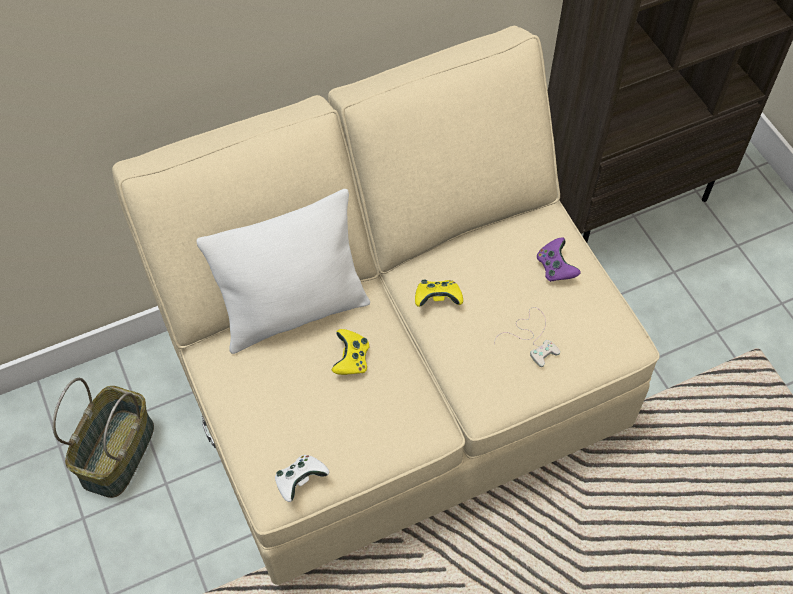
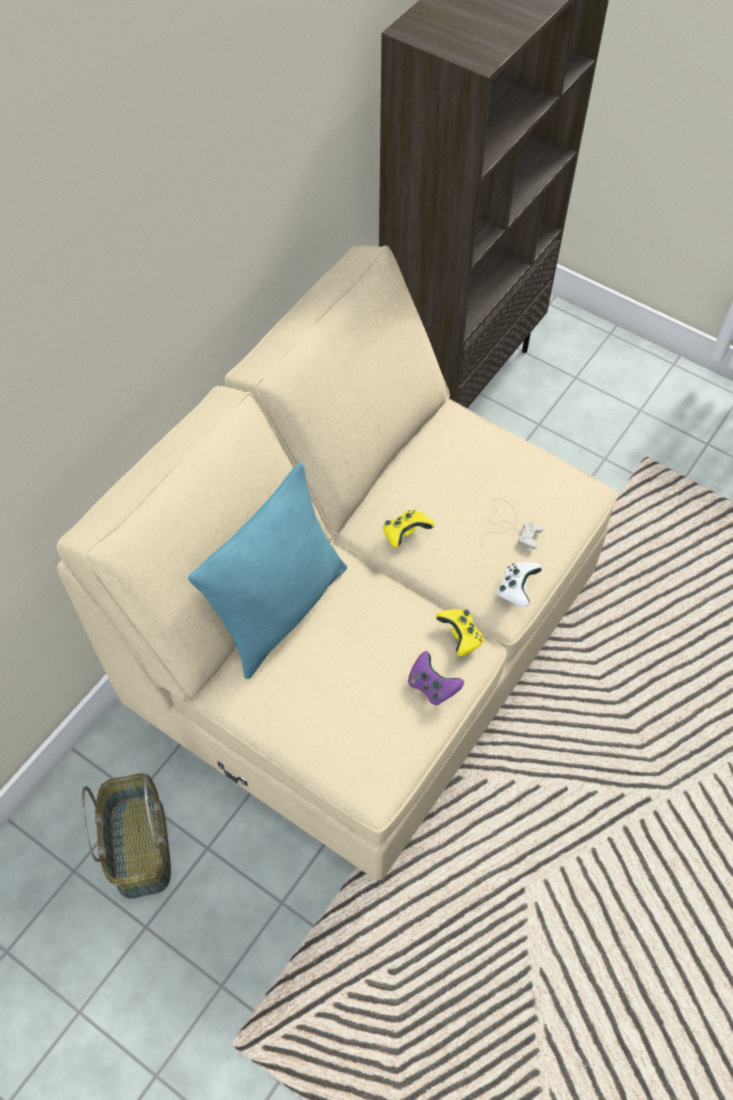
camera: 30 degrees left, 0 degrees up
(294, 312) = (281, 610): white pillow -> turquoise pillow
(300, 481) = (393, 761): white game controller -> white game controller (516, 589)
(351, 360) = (364, 627): yellow game controller -> yellow game controller (460, 637)
(555, 268) = (488, 456): purple game controller -> purple game controller (432, 686)

